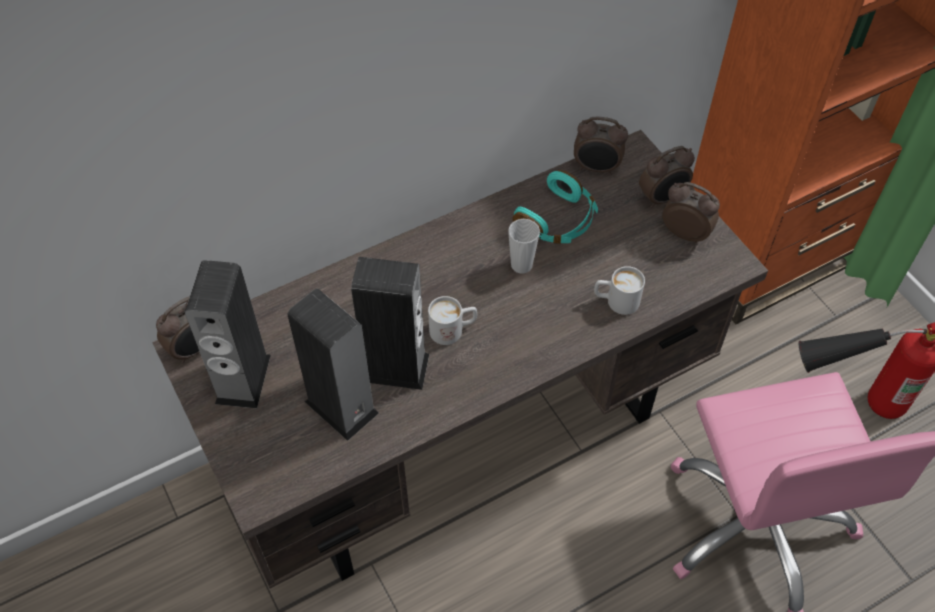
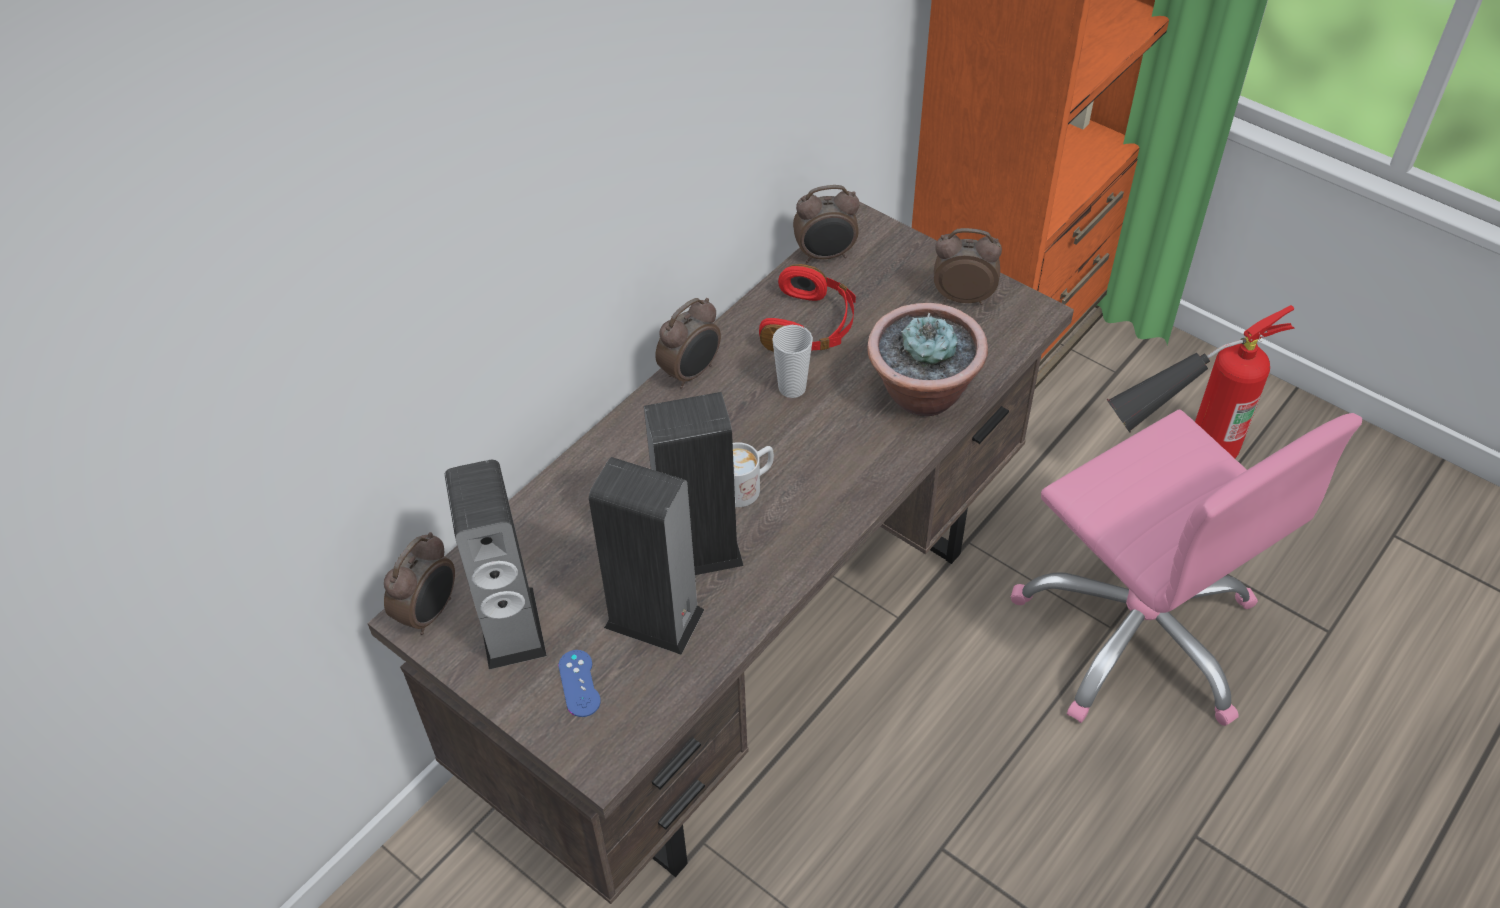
camera: 20 degrees left, 5 degrees down
(269, 436) = (579, 683): none -> blue game controller
(558, 221) = (810, 327): turquoise headphones -> red headphones
(616, 301) = (922, 394): white mug -> potted plant
(662, 198) = (918, 267): alarm clock -> alarm clock (691, 373)

